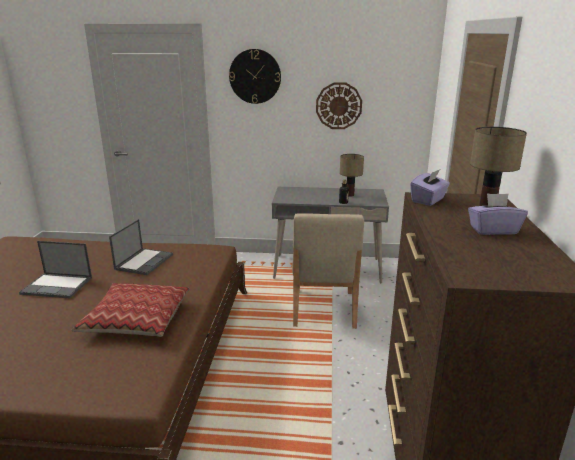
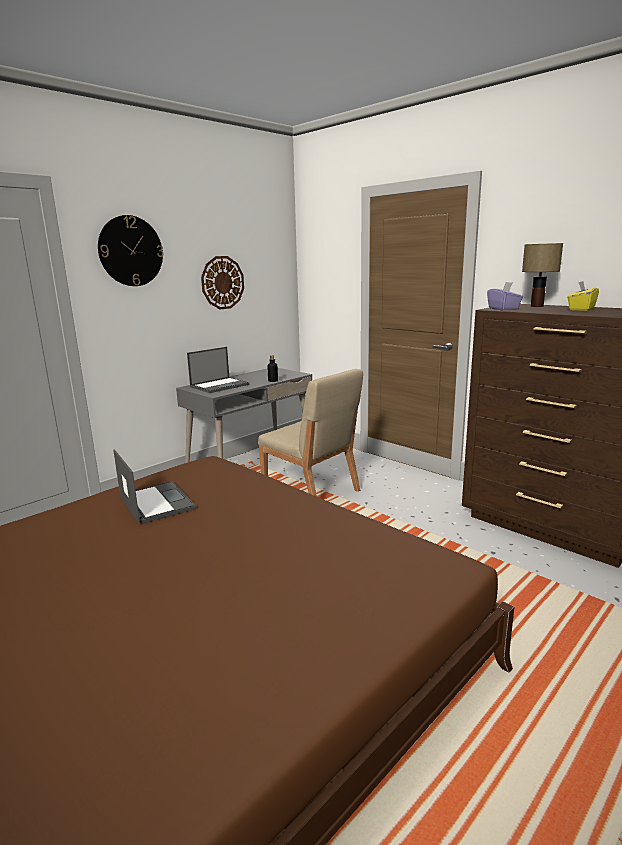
camera: 50 degrees left, 5 degrees down
(58, 285) = (111, 570): laptop -> laptop (220, 385)
(136, 319) = (293, 536): pillow -> none
(350, 195) = (261, 376): table lamp -> none
(493, 230) = (581, 309): purple tissue box -> yellow tissue box

